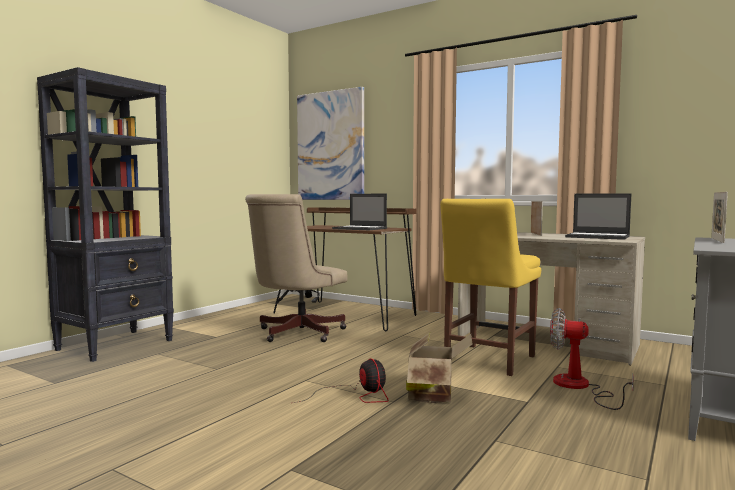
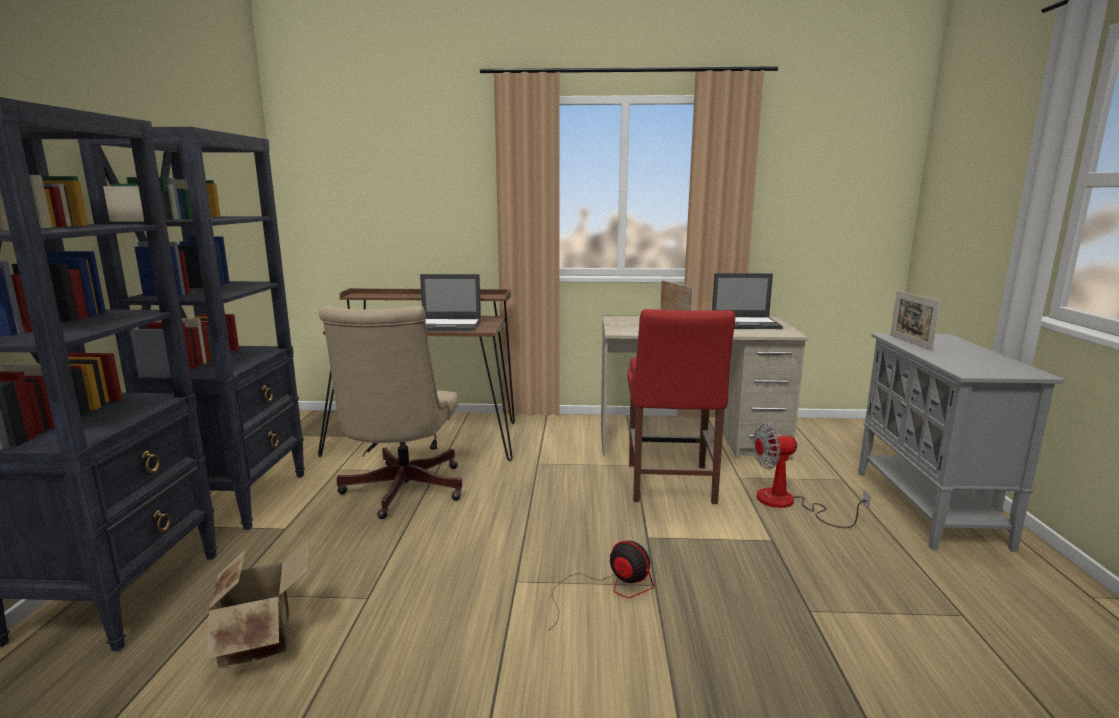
camera: 30 degrees left, 10 degrees up
(210, 322) = (237, 498): none -> black bookcase
(330, 146) = (353, 193): picture -> none
(435, 395) = (683, 558): cardboard box -> cardboard box (263, 638)
(487, 361) = (670, 485): yellow chair -> red chair

